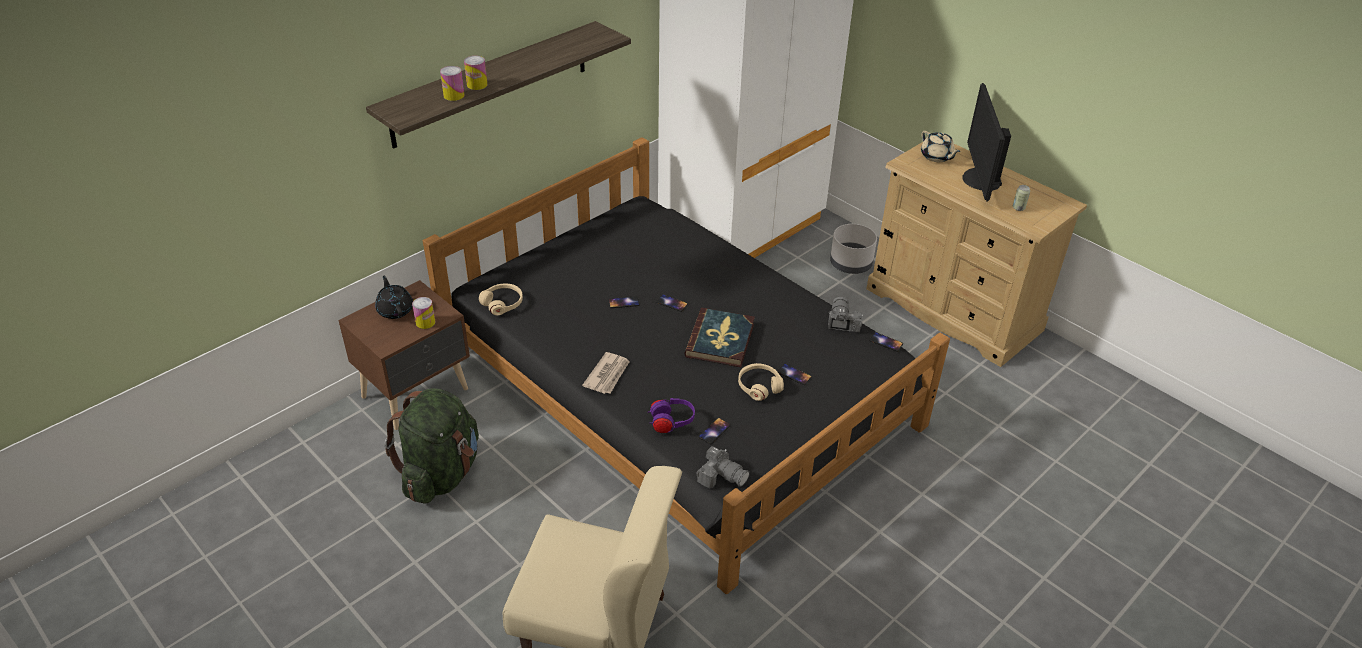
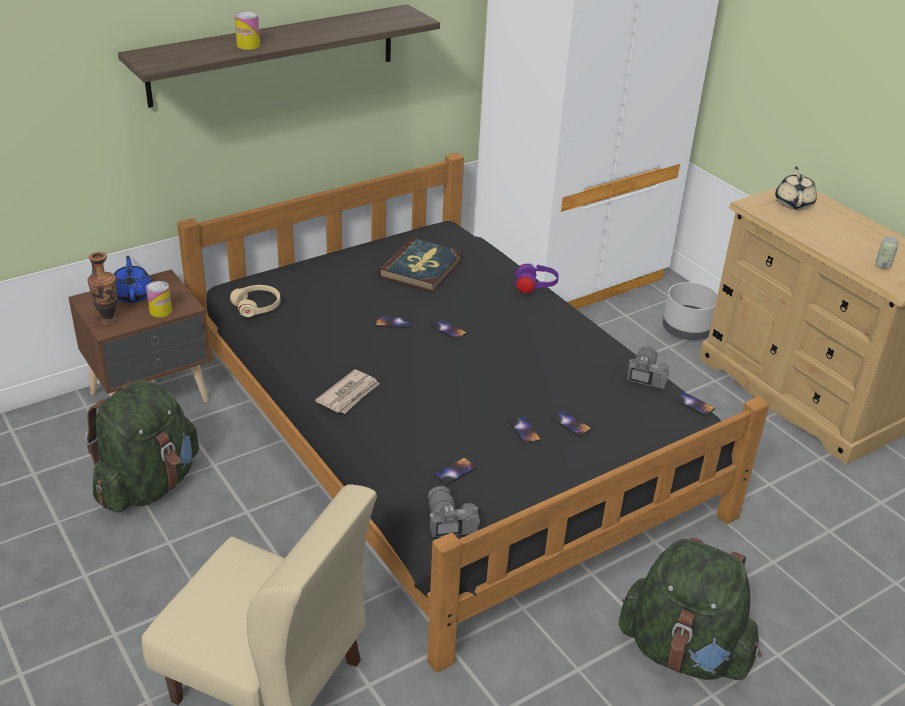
camera: 10 degrees right, 5 degrees down
(383, 337) = (108, 319): none -> vase
(395, 310) = (133, 294): black teapot -> blue teapot
(454, 95) = (218, 52): can -> none
(671, 423) = (406, 456): purple headphones -> purple headphones (534, 288)
(720, 340) = (493, 376): book -> book (422, 268)
(721, 476) = (448, 522): camera -> camera turned 150 degrees counterclockwise
(759, 386) = (524, 430): beige headphones -> phone
(910, 544) = (683, 652): none -> green backpack
(936, 157) = (793, 203): beige teapot -> beige teapot turned 150 degrees counterclockwise
(979, 180) = (841, 231): monitor -> none

